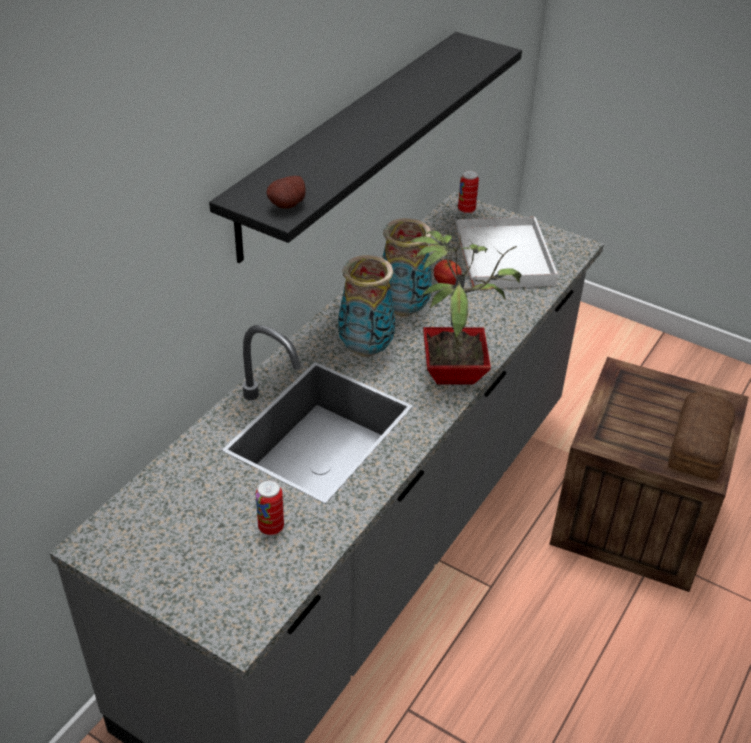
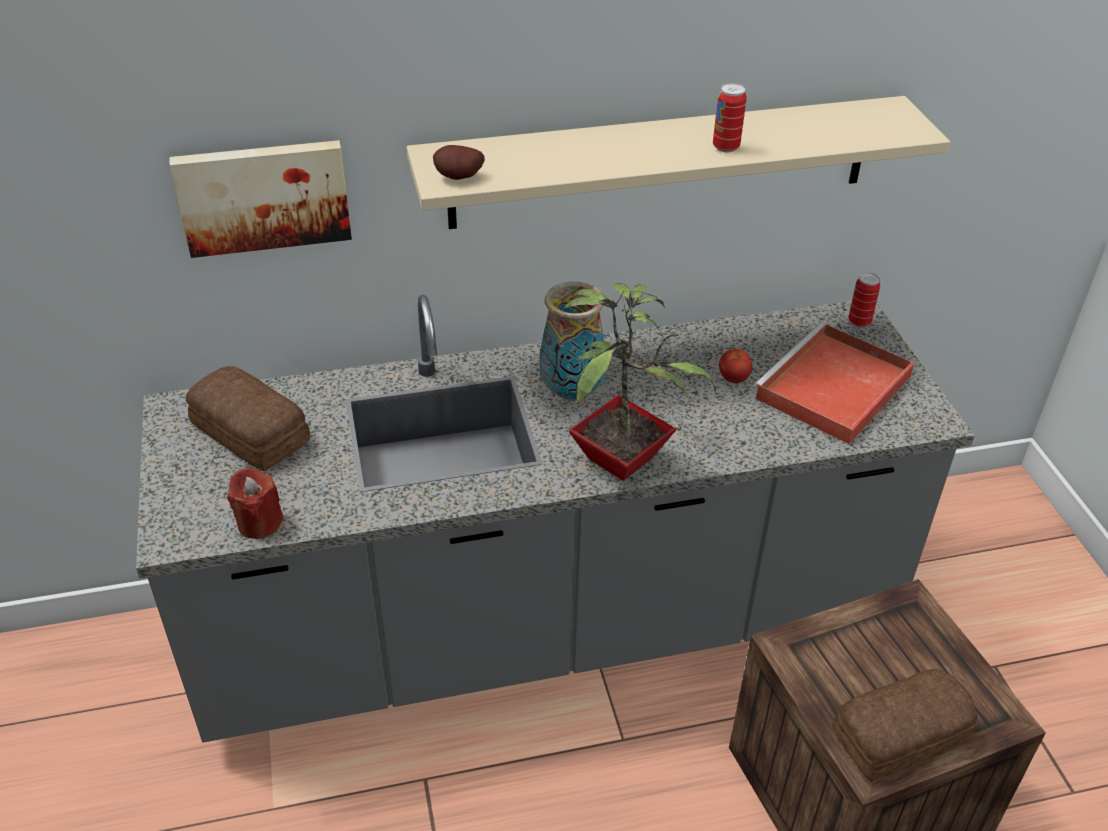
camera: 45 degrees right, 0 degrees up
(118, 300) = (263, 195): none -> picture
(186, 521) = (250, 434): none -> bread
(271, 527) = (296, 481): can -> can (726, 147)
(287, 573) = (259, 522): none -> red candle
(348, 141) = (662, 162): black shelf -> beige shelf
(403, 310) = (655, 378): vase -> none
(506, 258) = (832, 389): white tray -> red tray

